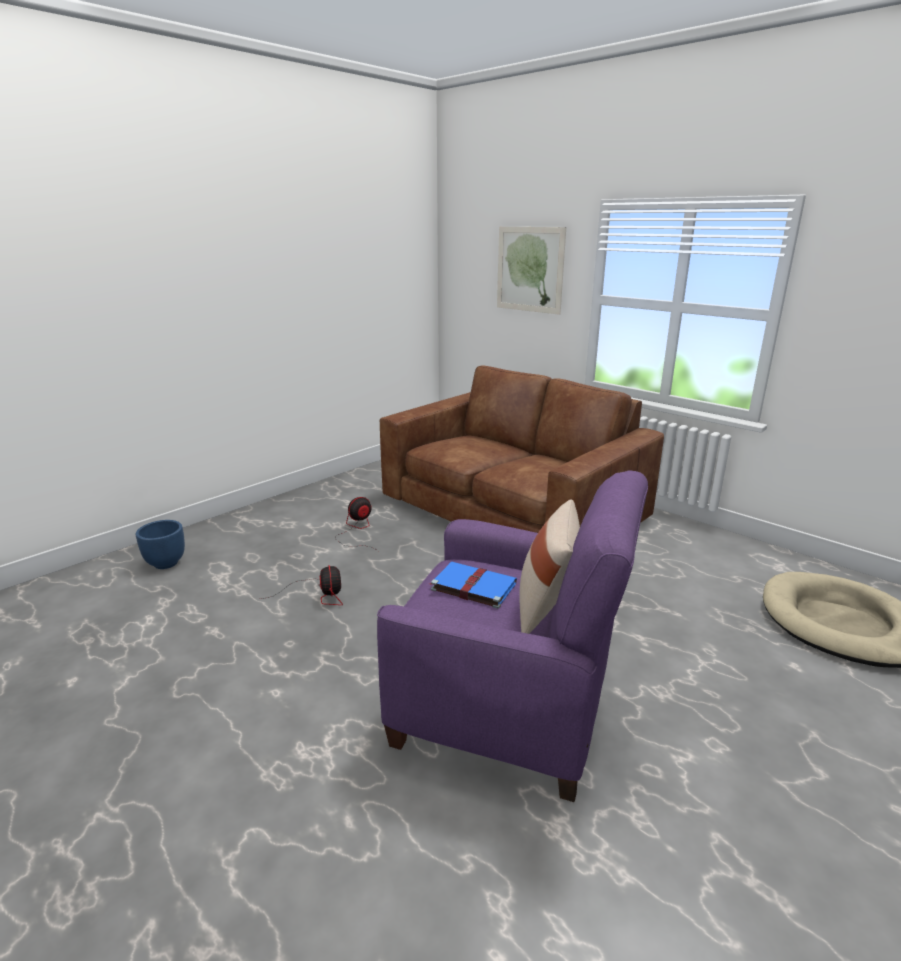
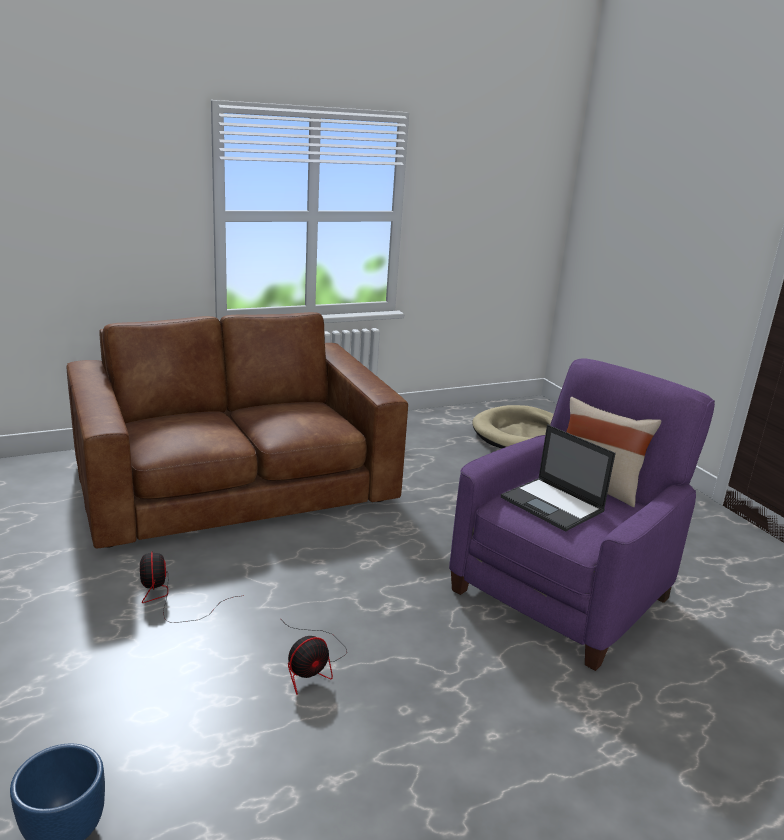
camera: 70 degrees left, 0 degrees up
(319, 595) = (312, 665): fan -> fan turned 135 degrees clockwise
(472, 586) = (553, 505): blue book -> laptop
(529, 269) = (113, 185): picture -> none

